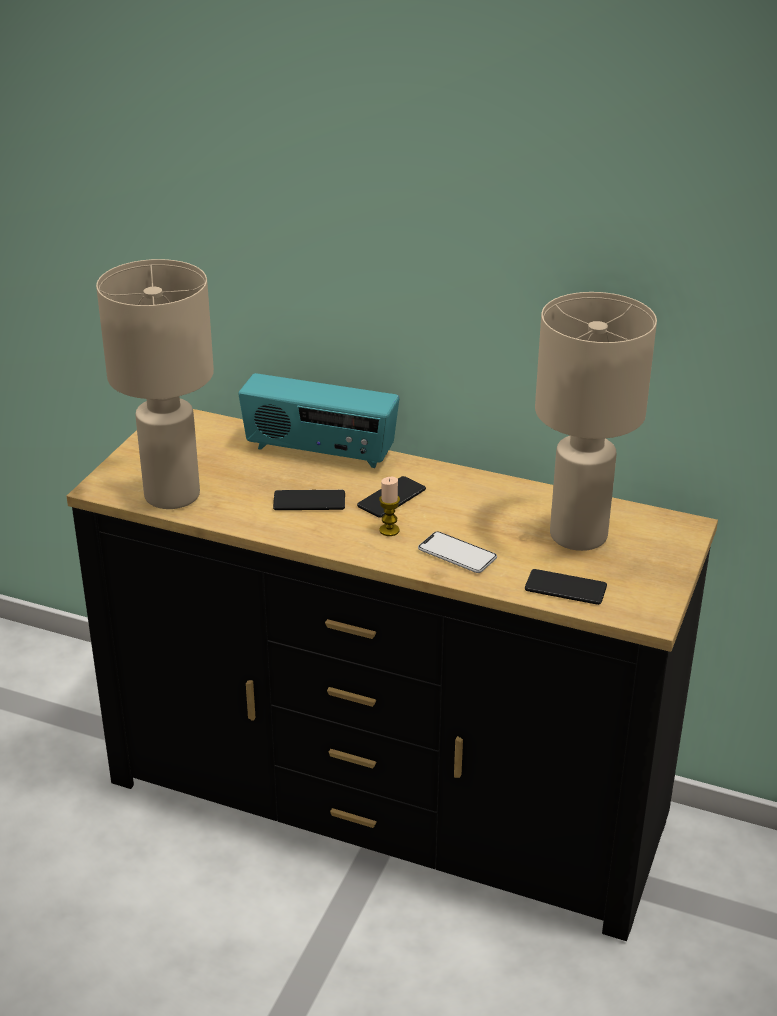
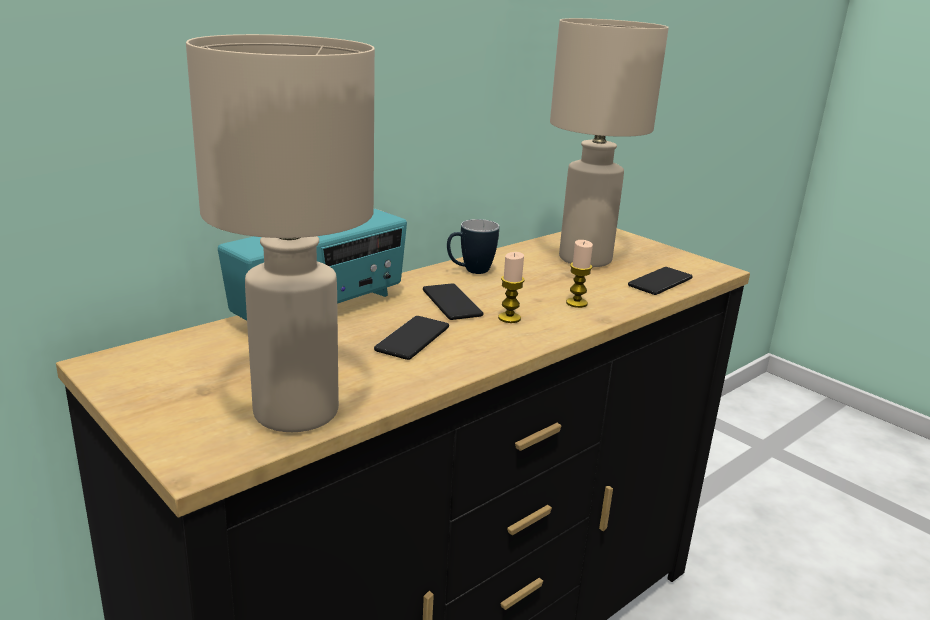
camera: 65 degrees left, 10 degrees down
(457, 554) = (576, 303): phone -> candle
(470, 487) = (470, 271): none -> mug

